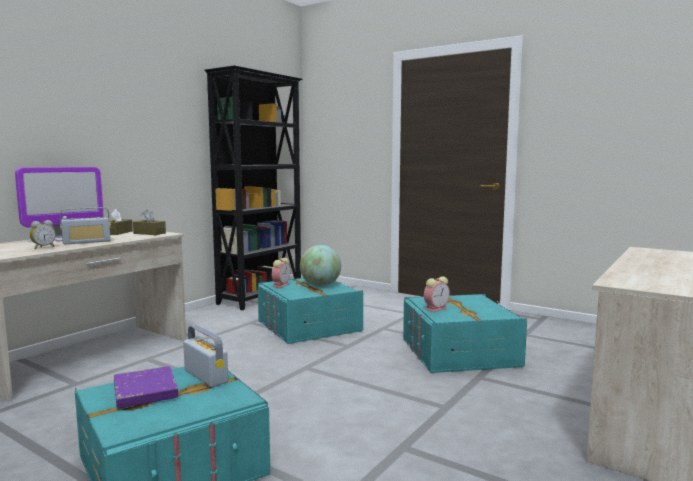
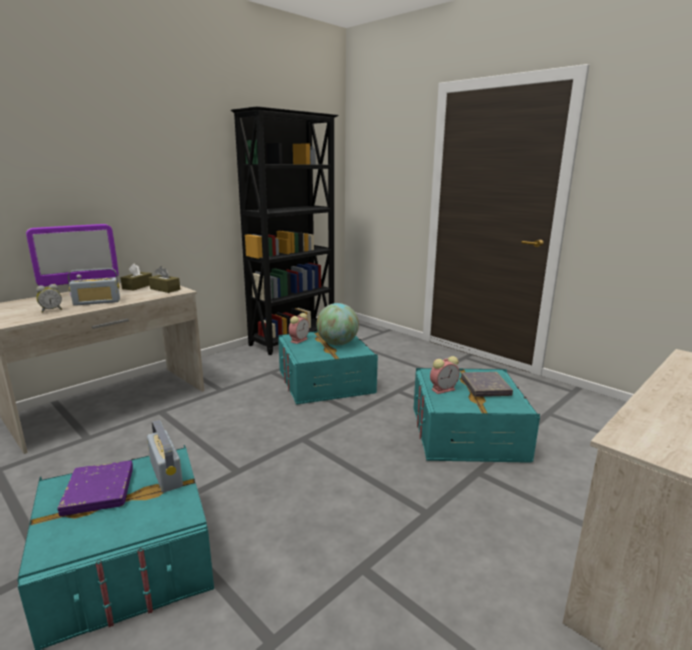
camera: 10 degrees right, 10 degrees up
(472, 305) = (485, 387): none -> grey book

